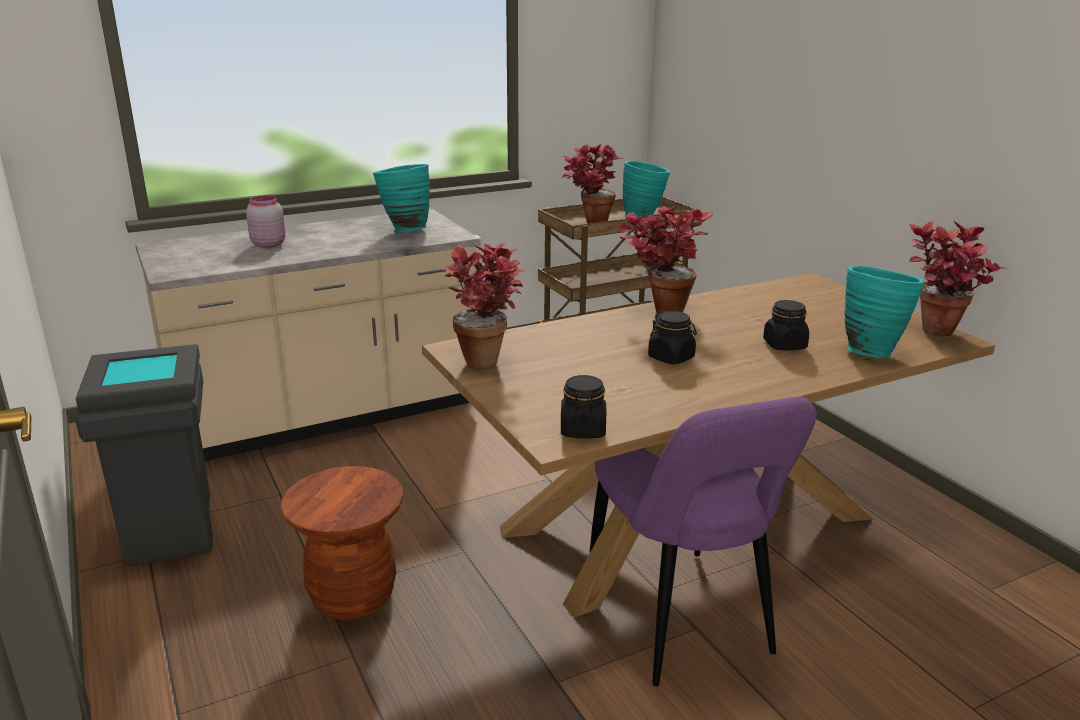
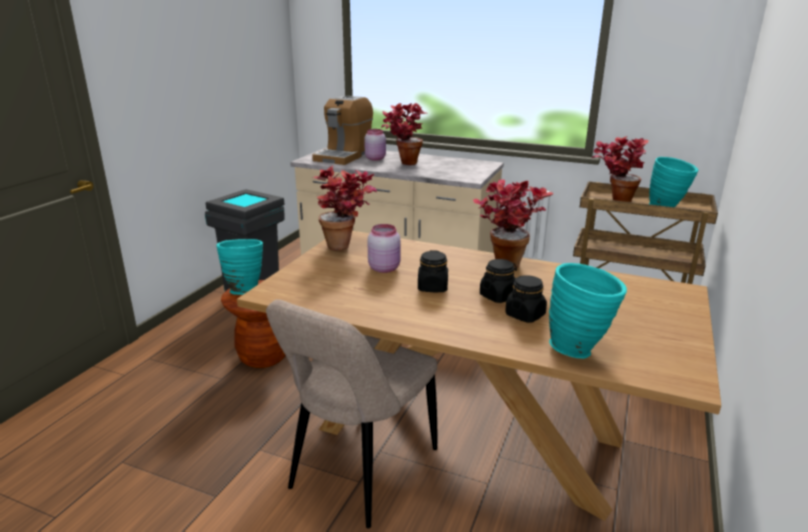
camera: 50 degrees right, 0 degrees up
(210, 252) = (344, 155): none -> coffee machine
(404, 230) = (453, 169): turquoise vase -> turquoise vase (244, 289)
(582, 430) = (290, 295): black jar -> black jar (498, 296)
(586, 361) = (384, 268): none -> pink jar
(681, 621) = (360, 472): purple chair -> beige chair
(938, 336) = (678, 371): potted plant -> potted plant (403, 164)

